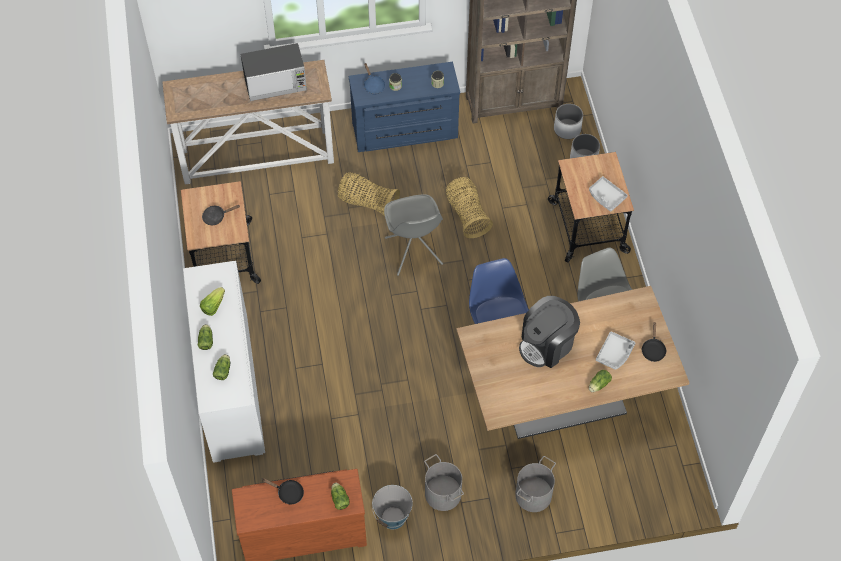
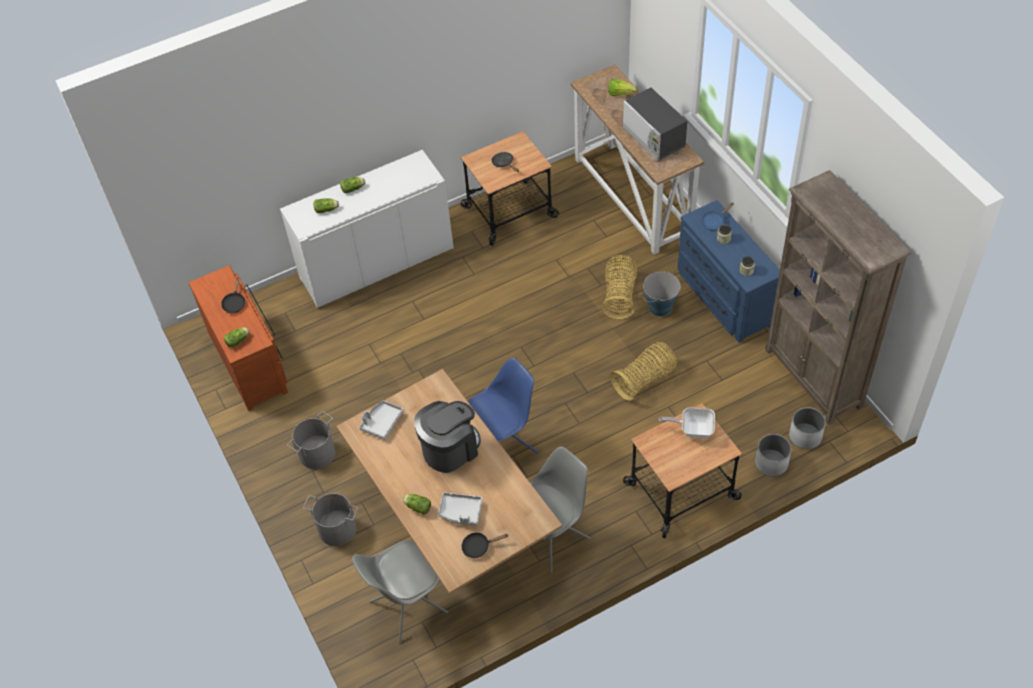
camera: 75 degrees right, 5 degrees down
(213, 306) = (390, 181): lettuce -> lettuce (620, 93)
(393, 518) = (281, 422): bucket -> bucket (660, 307)
(413, 252) = (578, 349): grey chair -> grey chair (407, 608)
(547, 344) = (450, 449): coffee machine -> coffee machine turned 105 degrees clockwise
(581, 174) = (693, 429): none -> frying pan
(606, 197) = (673, 460): grey tray -> grey tray (381, 422)

